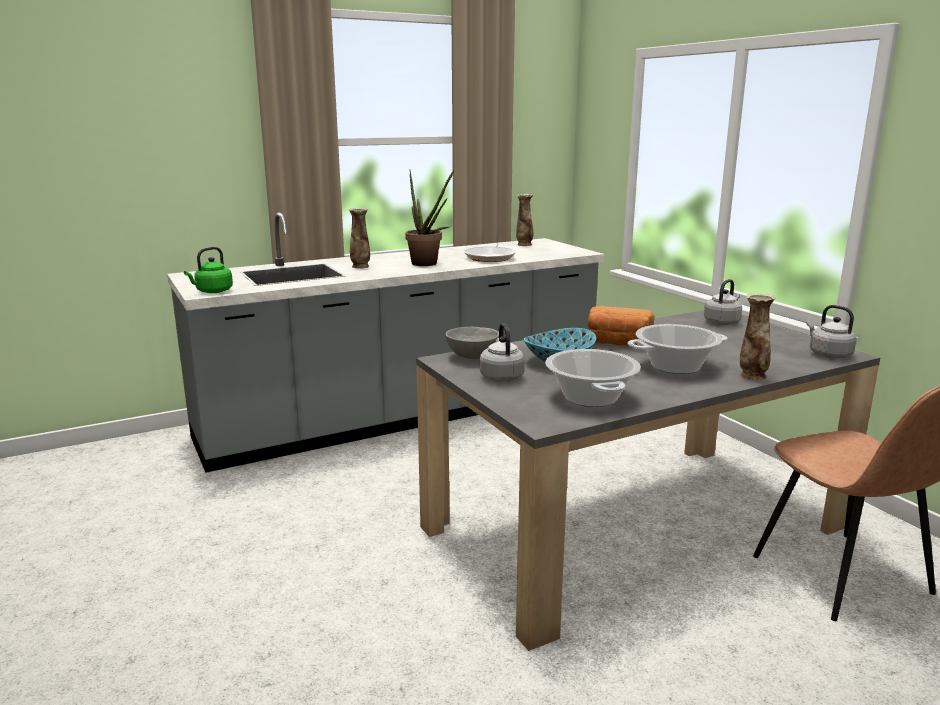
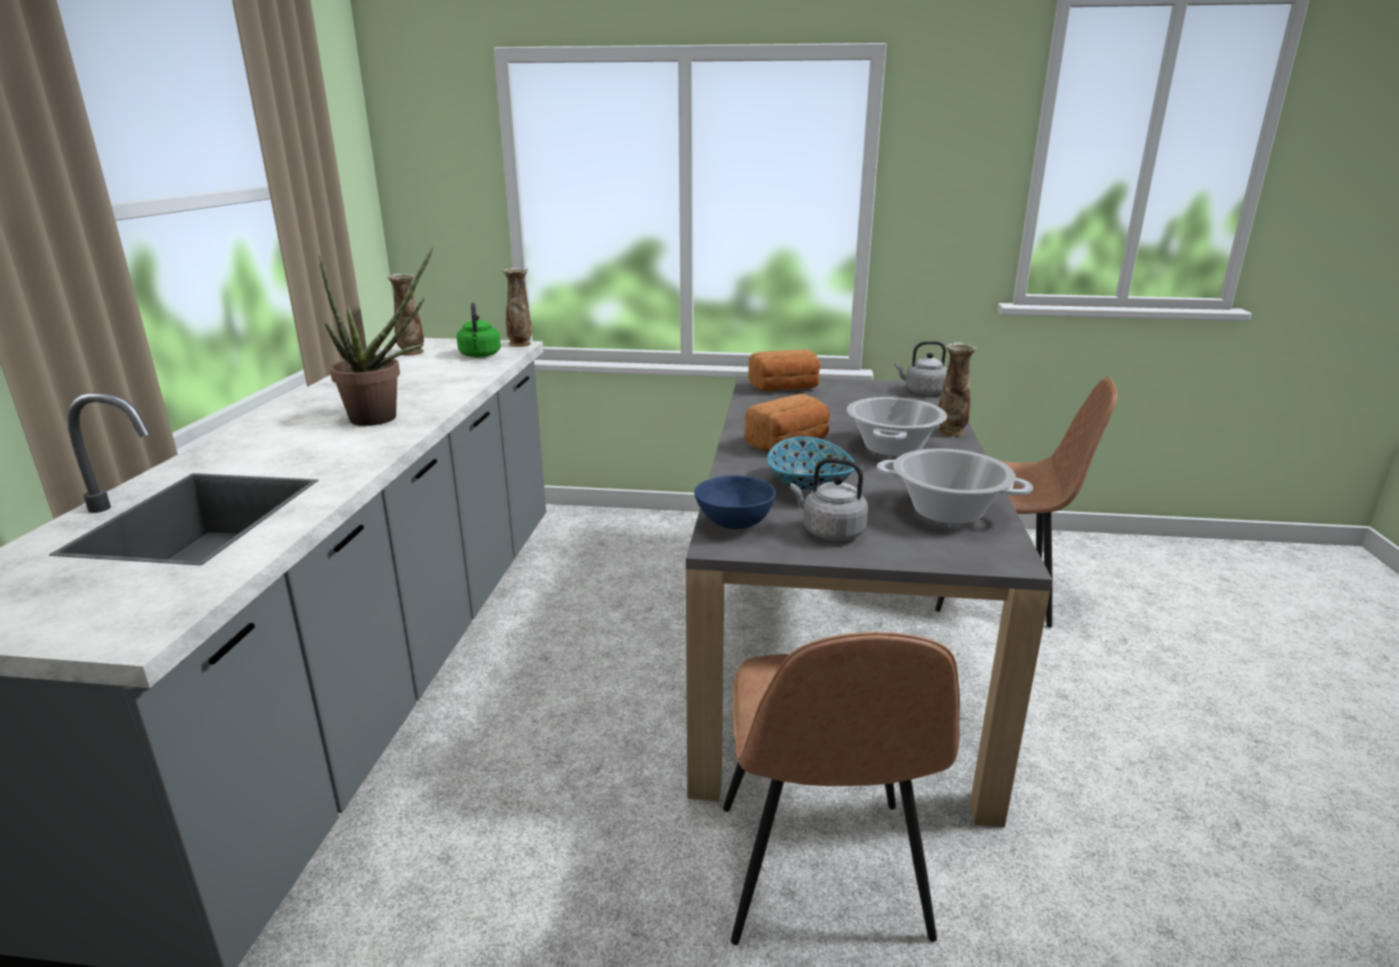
camera: 55 degrees left, 5 degrees up
(212, 291) = (147, 618): green kettle -> green kettle (480, 355)
(360, 266) = (286, 456): vase -> vase (520, 344)
(408, 588) = (820, 874): none -> brown chair
(471, 357) = (733, 524): grey bowl -> blue bowl
(490, 257) = (433, 382): frying pan -> none
(722, 322) = (785, 388): grey kettle -> bread

